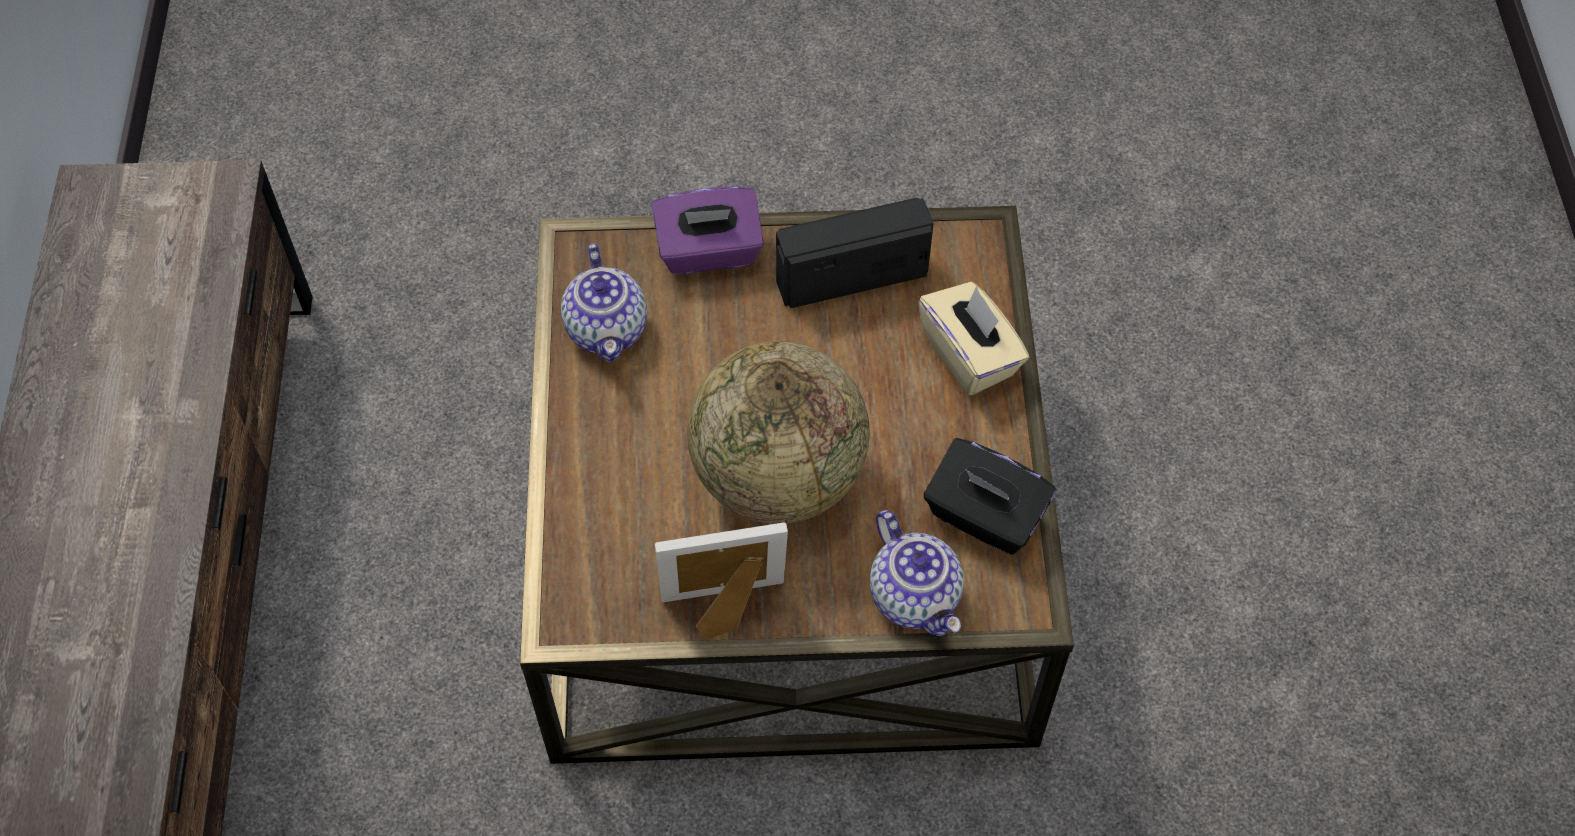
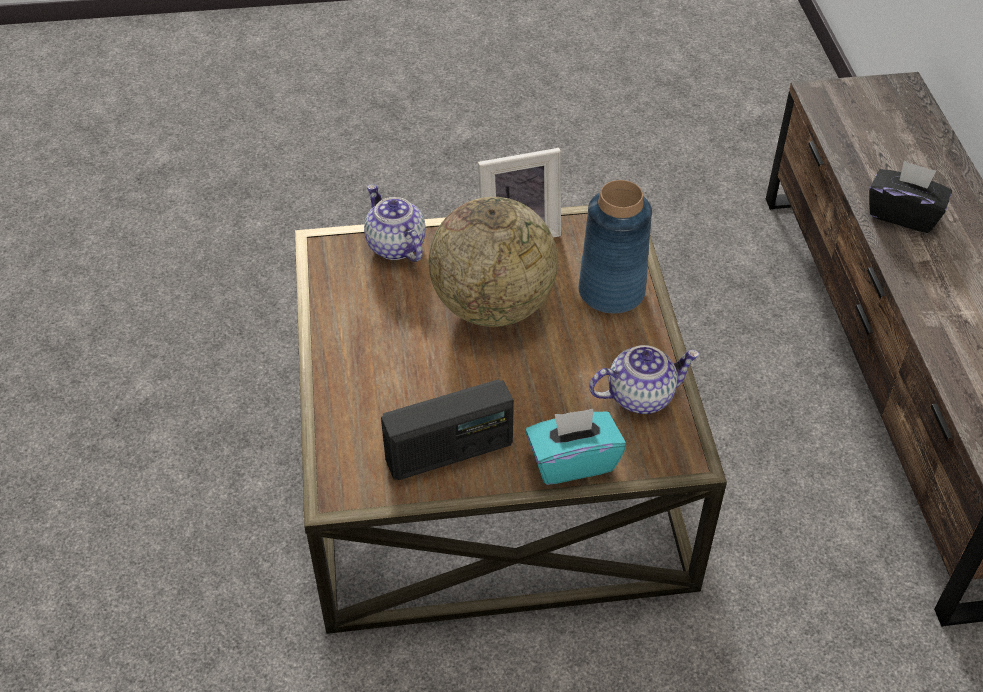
camera: 175 degrees right, 10 degrees down
(607, 486) = (612, 291): none -> blue vase
(608, 330) = (640, 395): teapot -> teapot turned 90 degrees clockwise
(709, 252) = (572, 461): purple tissue box -> turquoise tissue box
(970, 355) = (352, 395): beige tissue box -> none
(984, 517) = (348, 291): black tissue box -> black tissue box (903, 214)

